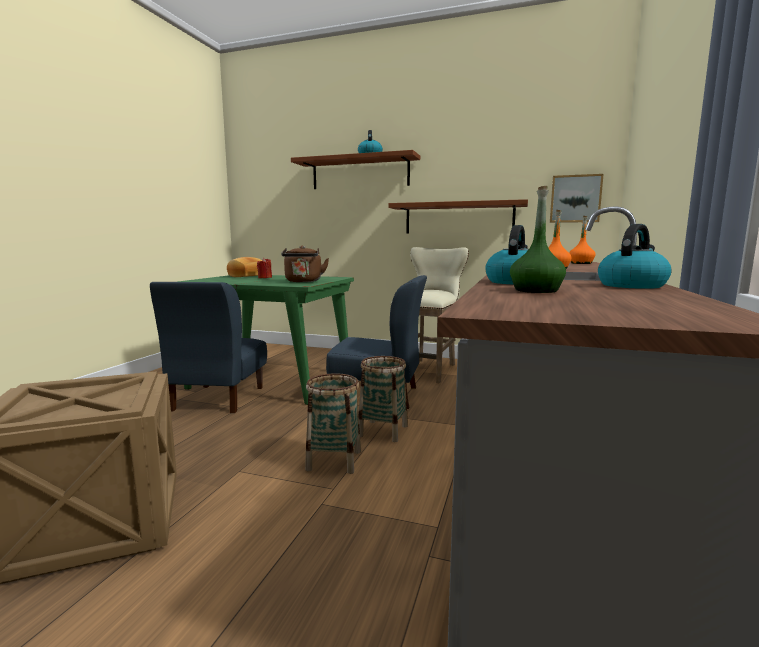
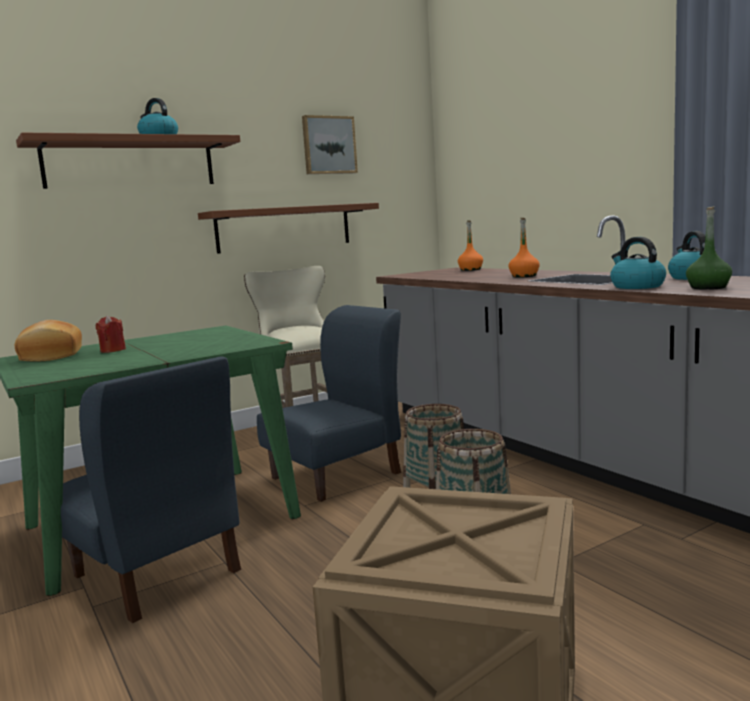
camera: 50 degrees left, 0 degrees up
(303, 281) = (224, 340): brown kettle -> none
(575, 199) = (400, 200): picture -> picture (328, 145)

